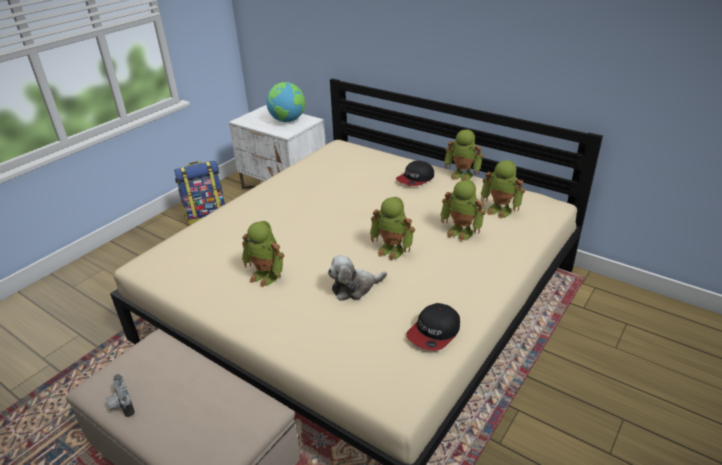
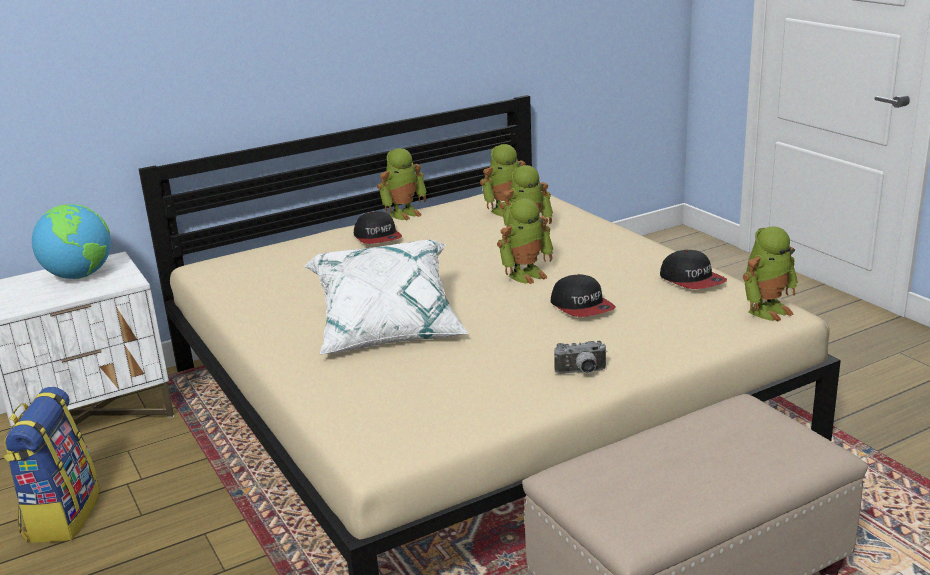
camera: 65 degrees left, 10 degrees down
(121, 405) = (685, 509): camera -> camera (581, 372)
(266, 275) = (505, 356): toy robot -> toy robot (767, 310)
(289, 222) = (387, 327): none -> white pillow
(355, 288) = (582, 306): plush toy -> cap

